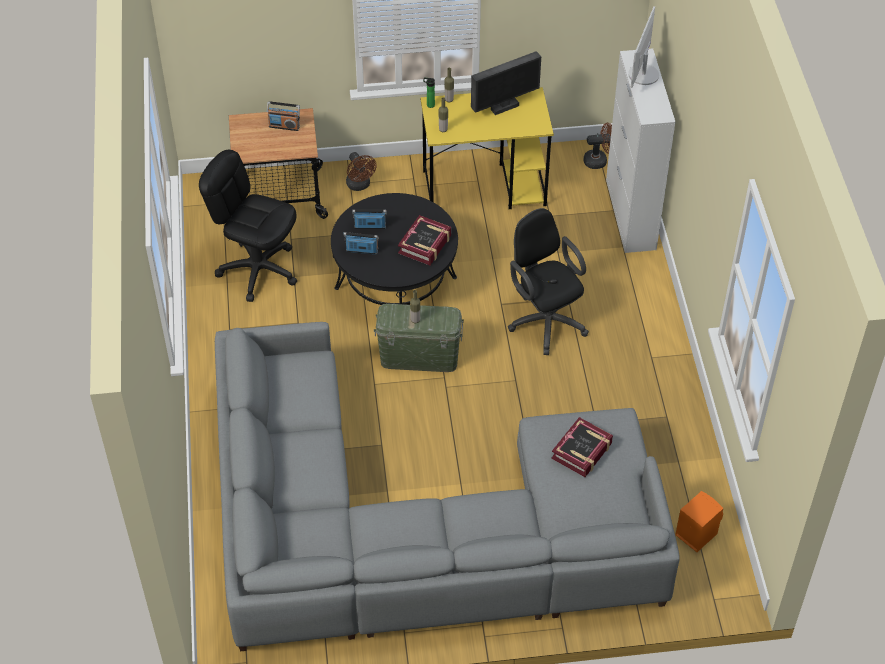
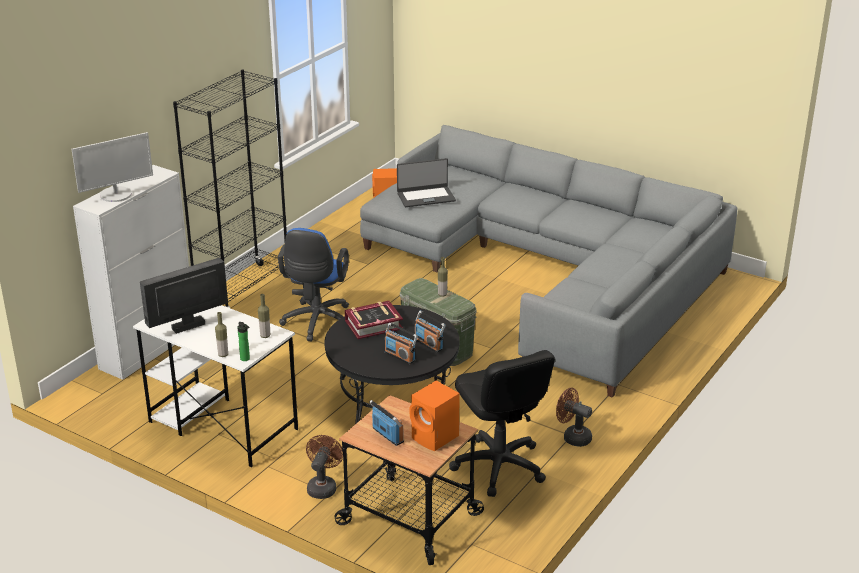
camera: 140 degrees left, 20 degrees down
(251, 141) = (436, 438): none -> orange speaker
(485, 188) = (222, 425): yellow desk -> white desk
(504, 107) = (189, 327): monitor -> monitor turned 45 degrees counterclockwise
(545, 320) = (316, 323): black office chair -> blue office chair
(582, 451) = (426, 197): book -> laptop
(599, 160) = (101, 395): brown fan -> brown fan (572, 437)
(655, 319) = (243, 289): none -> black bookcase

